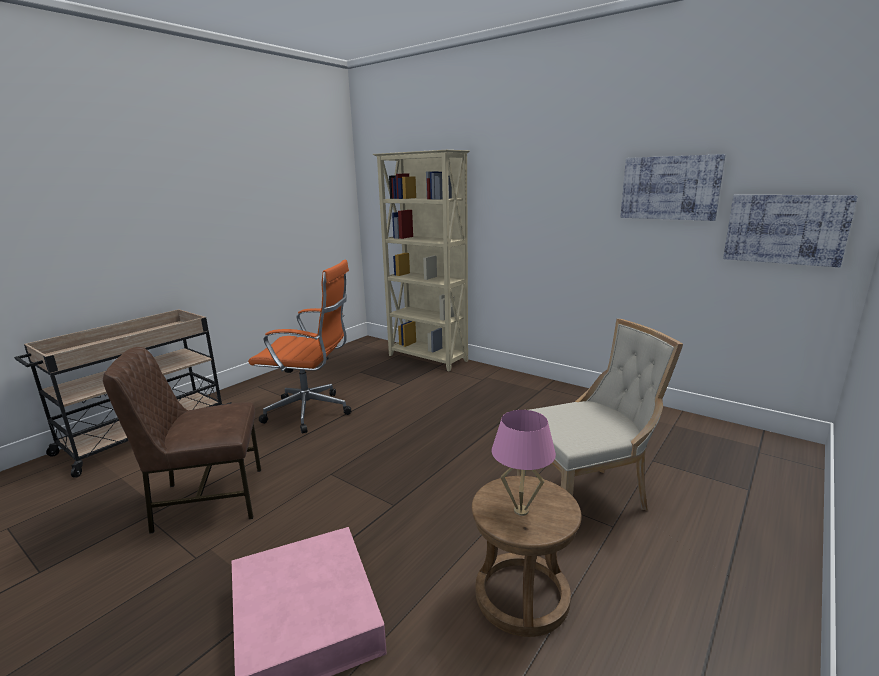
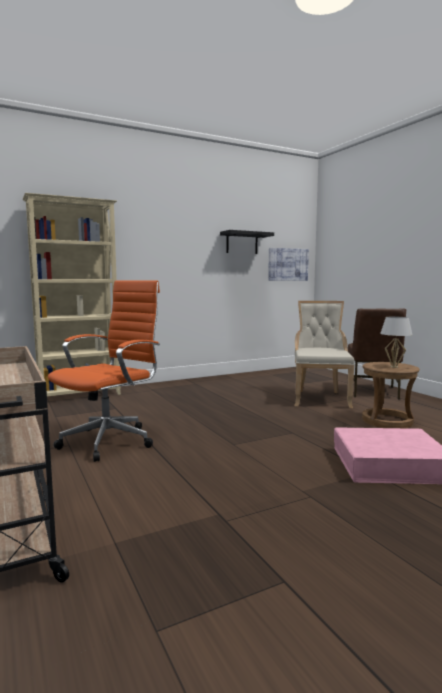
camera: 65 degrees left, 10 degrees down
(207, 500) = (224, 491): brown chair -> brown chair (373, 392)
(521, 511) = (394, 367): pink table lamp -> white table lamp
(669, 188) = (242, 243): picture -> black shelf

